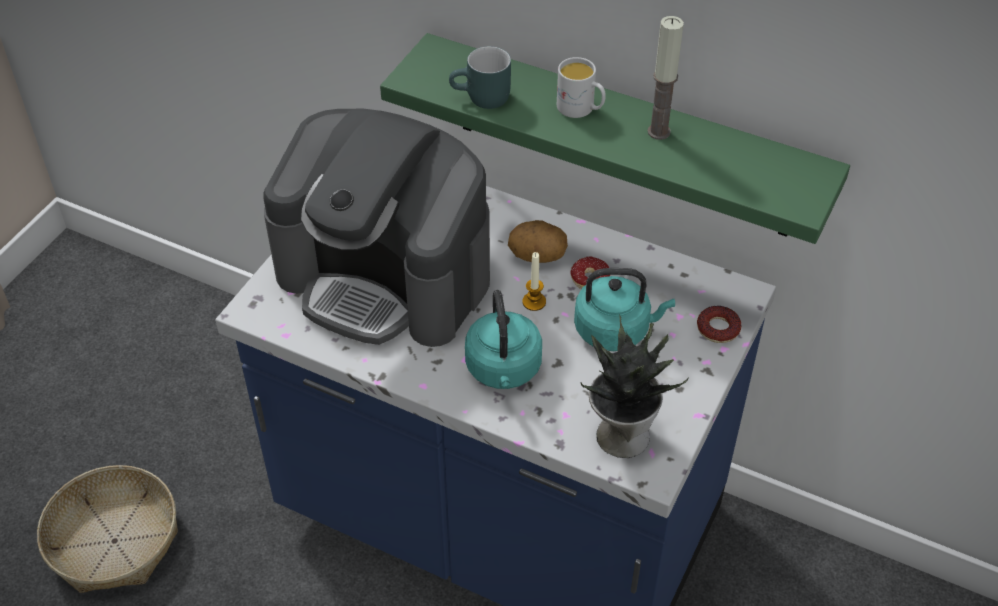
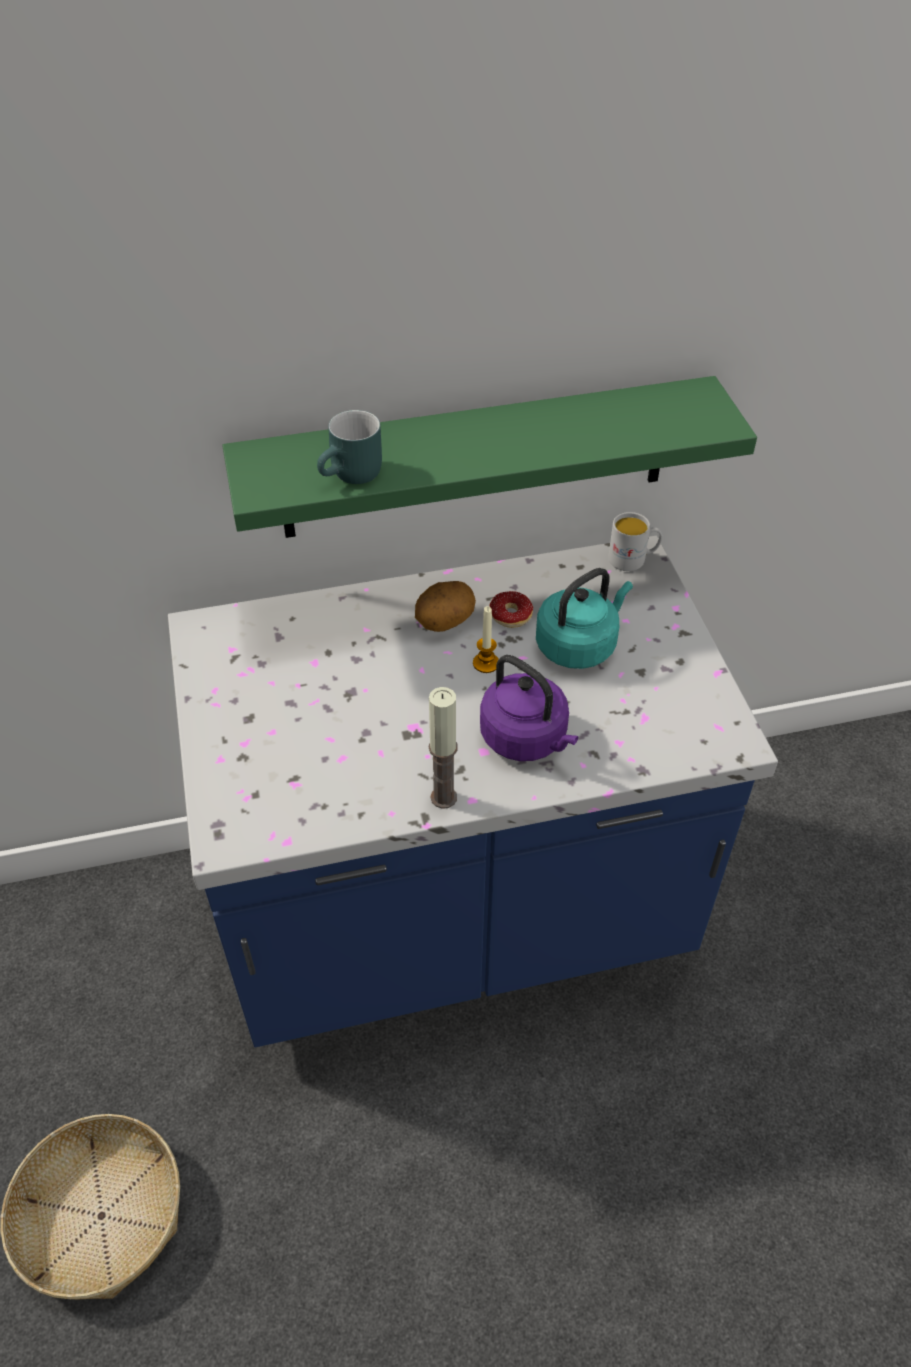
camera: 40 degrees left, 0 degrees up
(386, 276) = (326, 723): coffee machine -> none
(503, 370) = (527, 739): turquoise kettle -> purple kettle
(581, 109) = (453, 439): white mug -> white mug (633, 559)
(620, 434) = (679, 728): potted plant -> none
(659, 132) = (542, 425): candle -> candle (444, 797)
(718, 328) = (653, 594): donut -> none

